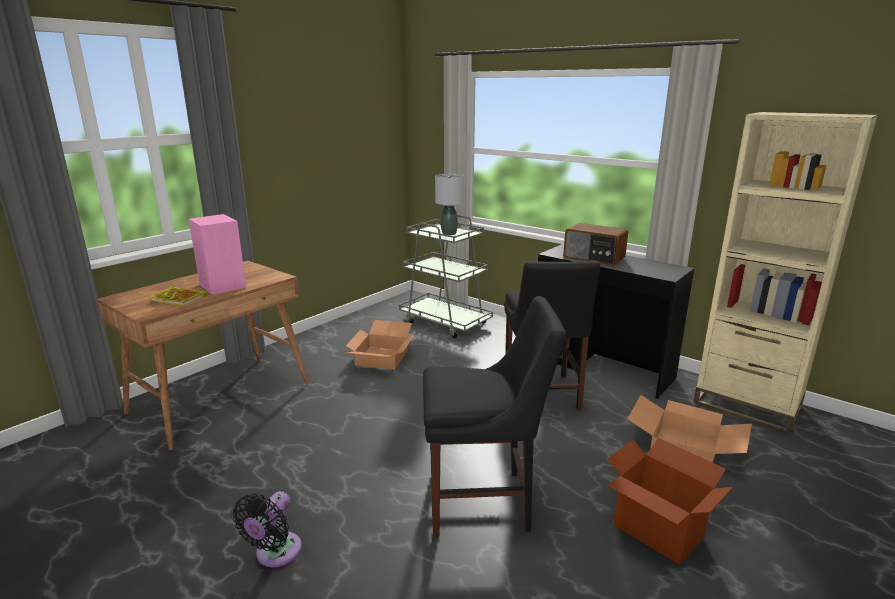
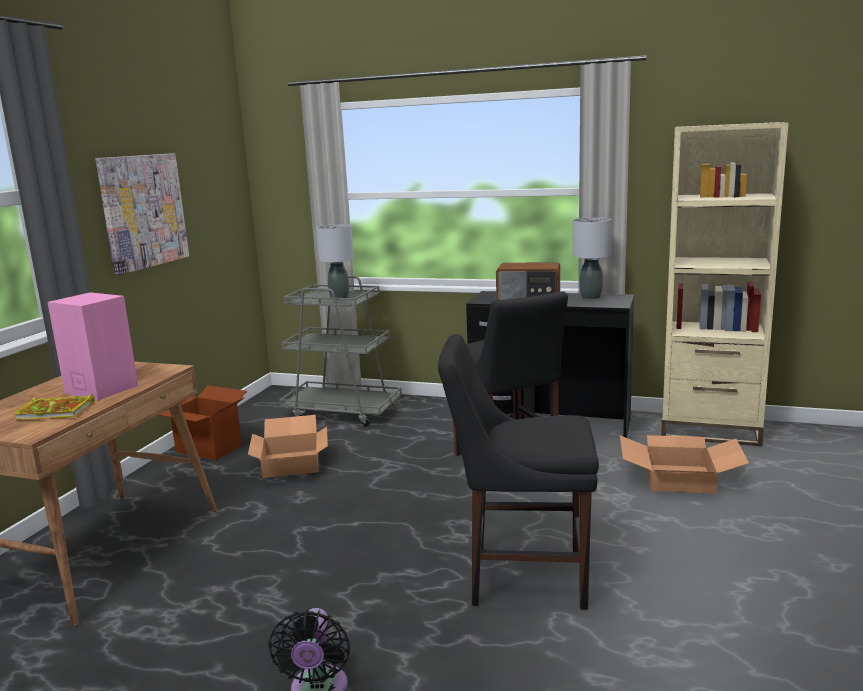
camera: 20 degrees left, 5 degrees down
(304, 152) = (143, 211): none -> picture
(484, 502) = (520, 575): black chair -> black chair turned 150 degrees counterclockwise
(650, 264) = (590, 297): none -> grey table lamp
(657, 531) = (704, 556): cardboard box -> cardboard box (208, 449)

